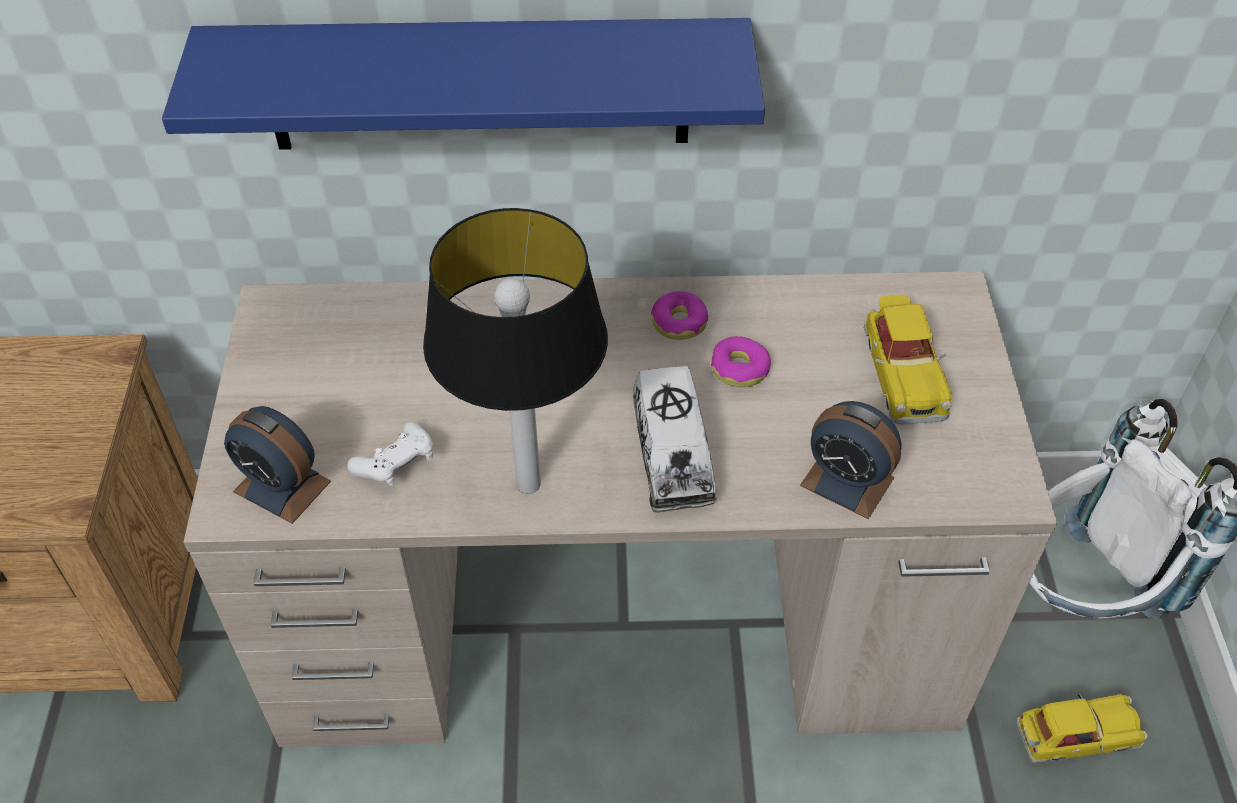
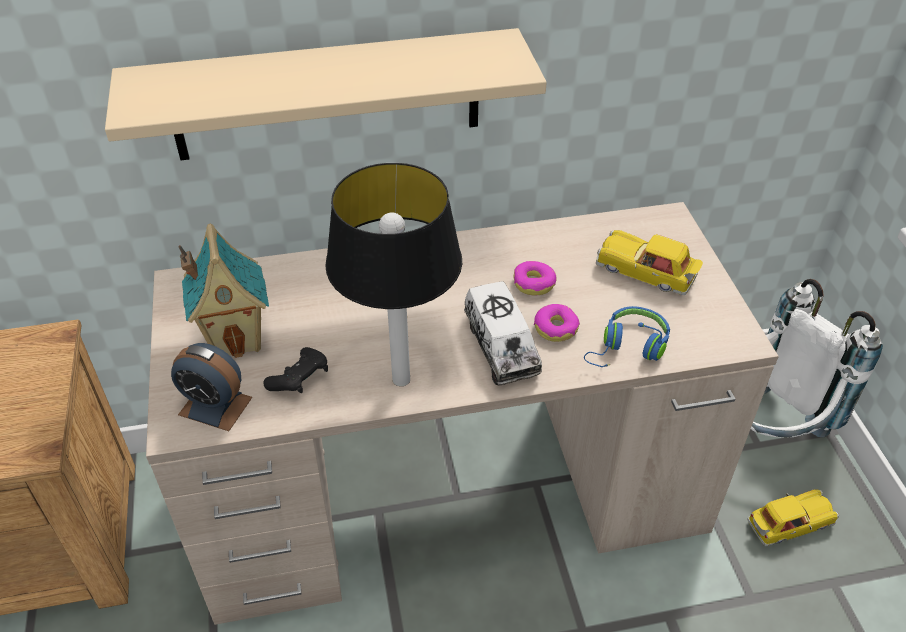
camera: 10 degrees left, 5 degrees down
(328, 396) = (237, 339): none -> toy house
(397, 466) = (300, 380): white game controller -> black game controller
(478, 84) = (327, 96): blue shelf -> beige shelf
(679, 322) = (483, 258): donut -> donut (555, 328)
(847, 481) = (628, 348): alarm clock -> blue headphones
(902, 372) = (647, 272): toy car -> toy car turned 135 degrees clockwise

